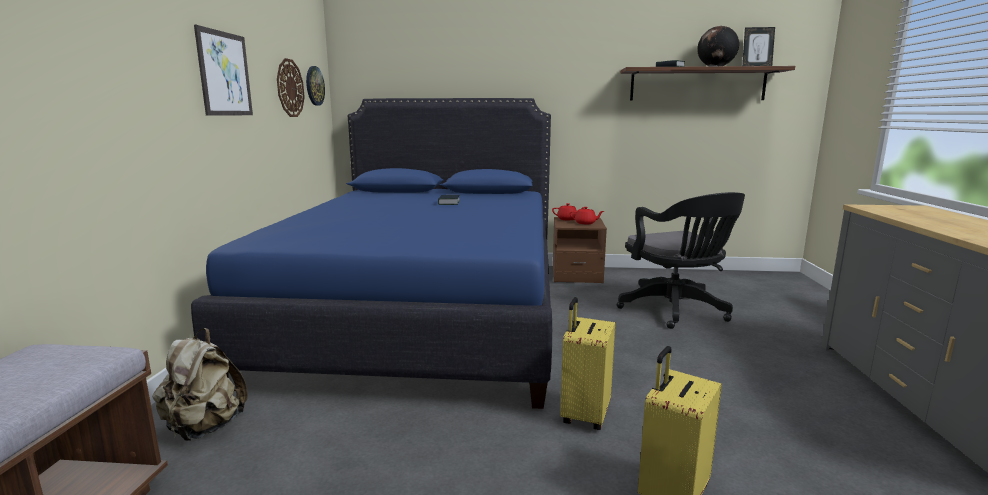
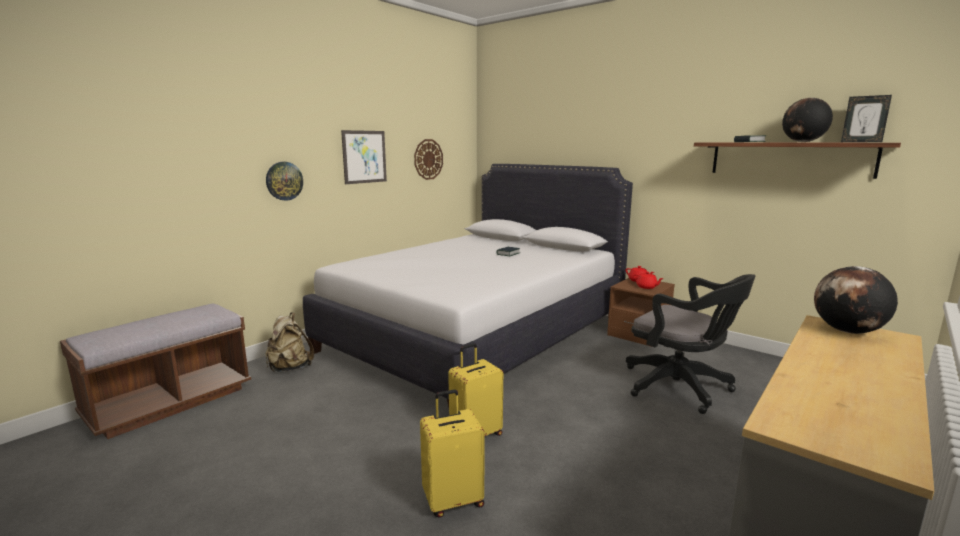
camera: 35 degrees right, 0 degrees up
(314, 86) = (457, 154): wall clock -> wall clock (284, 181)
(423, 312) = (476, 335): blue bed -> white bed
(676, 311) = (681, 388): black office chair -> black office chair turned 60 degrees counterclockwise
(895, 209) = (848, 331): none -> globe

